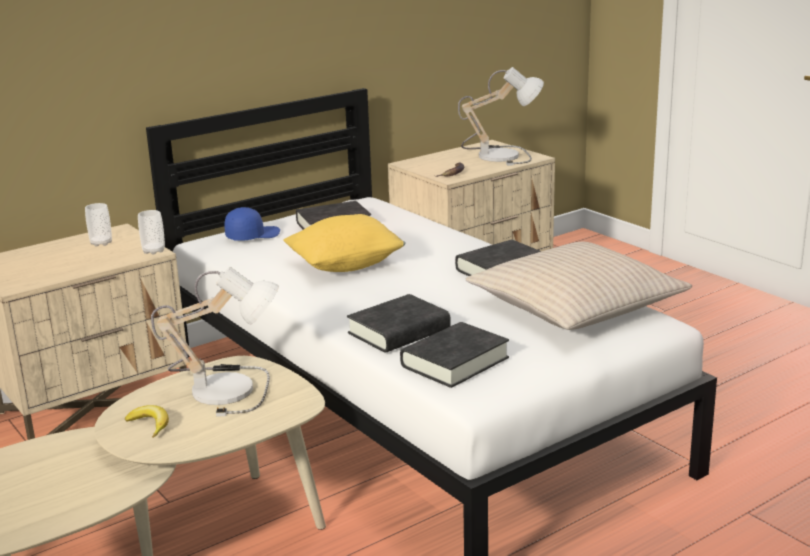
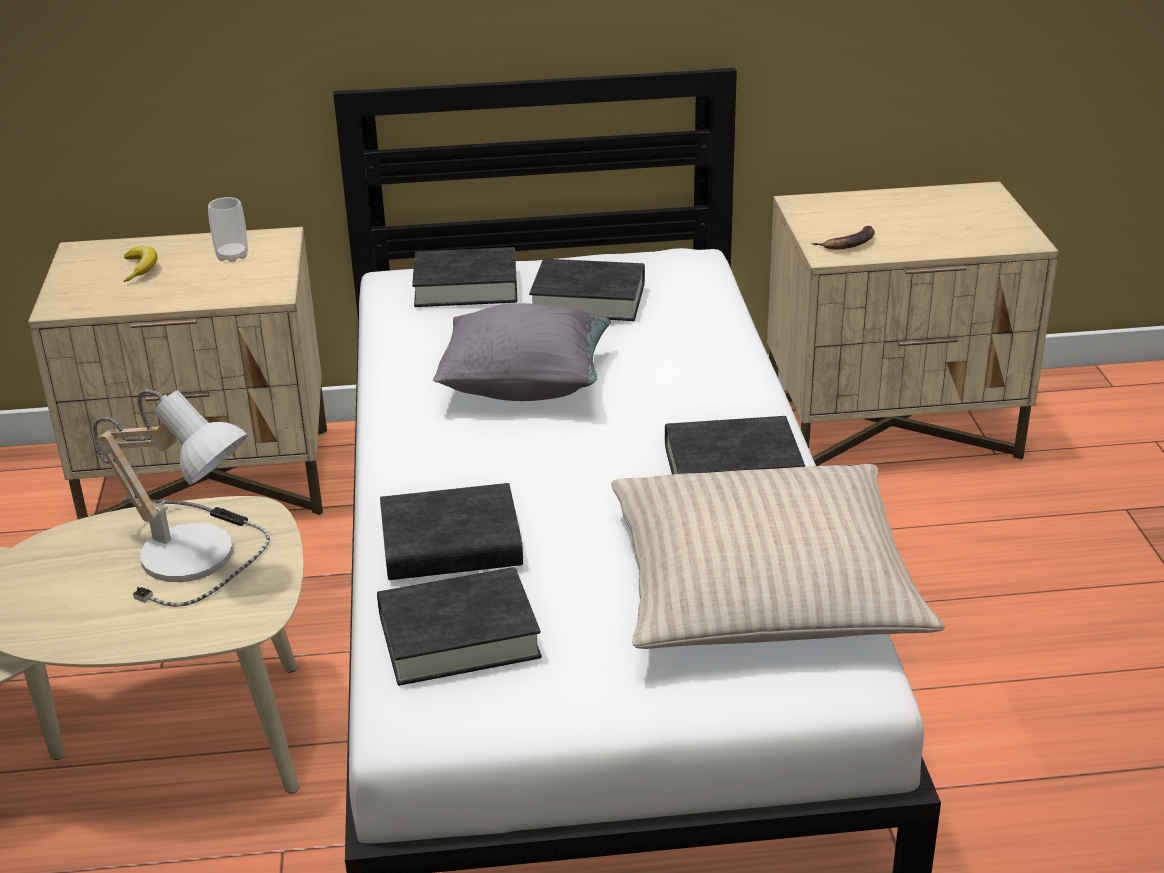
camera: 30 degrees right, 10 degrees up
(150, 425) = (51, 583): banana -> banana (141, 269)
(153, 251) = (274, 290): cup -> none
(252, 235) = (466, 286): blue cap -> black book
(346, 266) = (525, 386): yellow pillow -> grey pillow
(500, 154) = (972, 221): table lamp -> none

